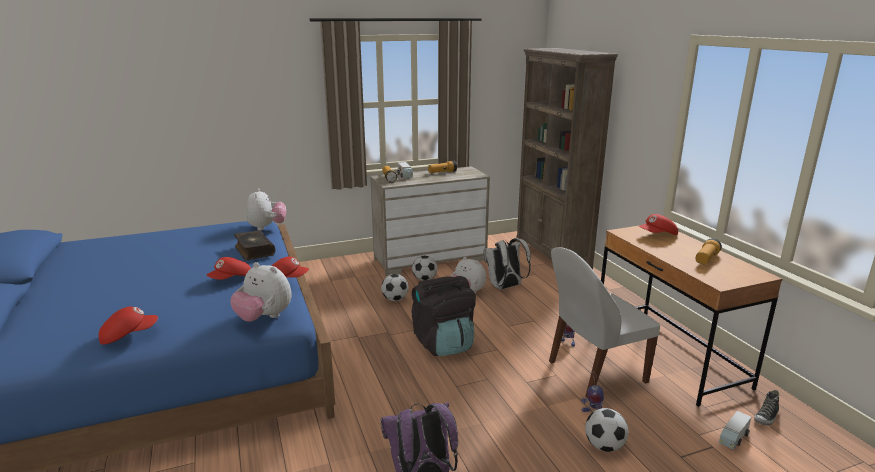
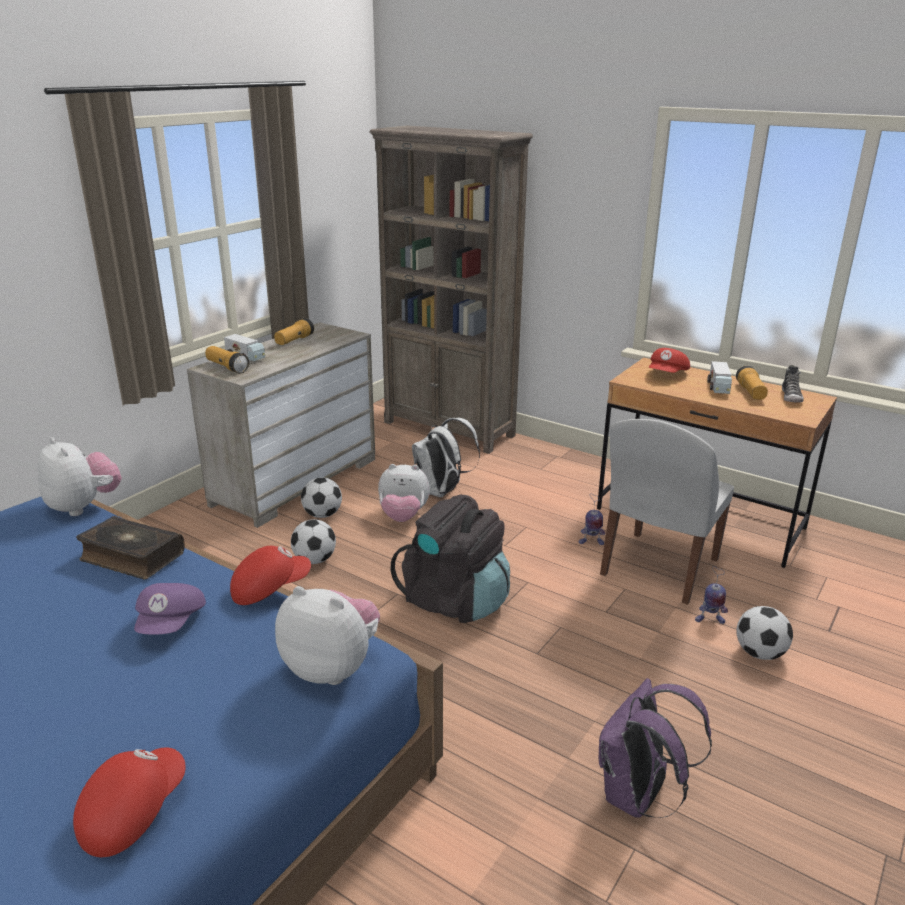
camera: 35 degrees left, 5 degrees up
(231, 279) = (172, 623): red cap -> purple cap
(264, 318) = (332, 667): plush toy -> plush toy turned 150 degrees counterclockwise
(733, 438) = (843, 589): toy truck -> toy truck (718, 388)
(766, 417) = (843, 554): shoe -> shoe (791, 397)

